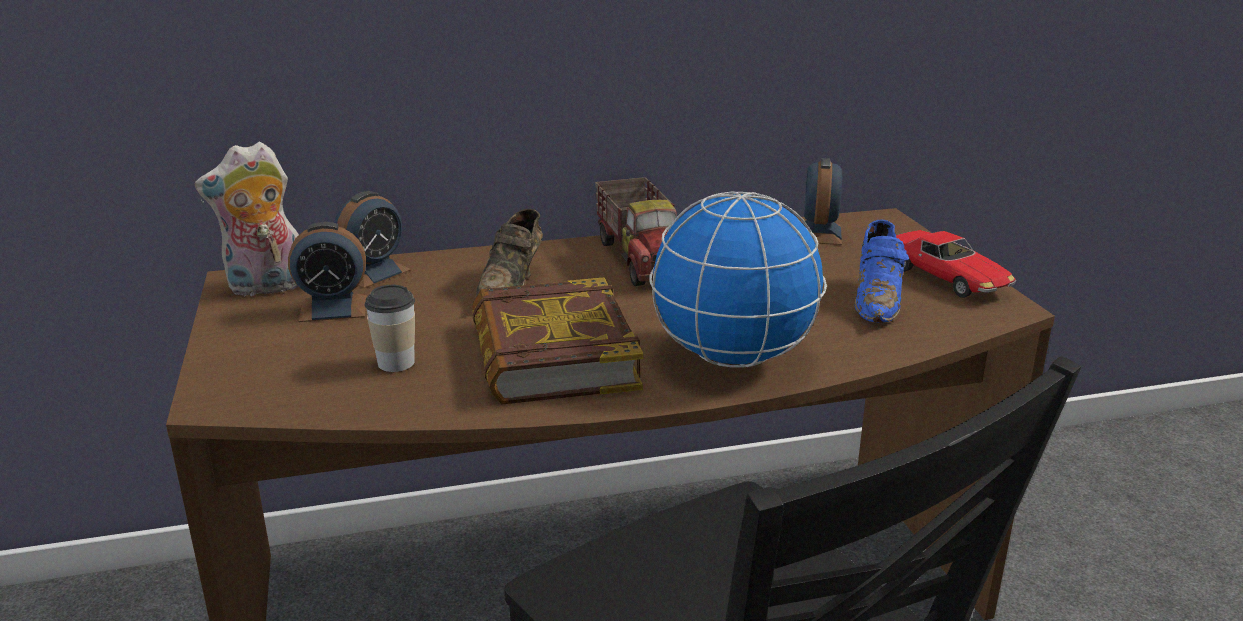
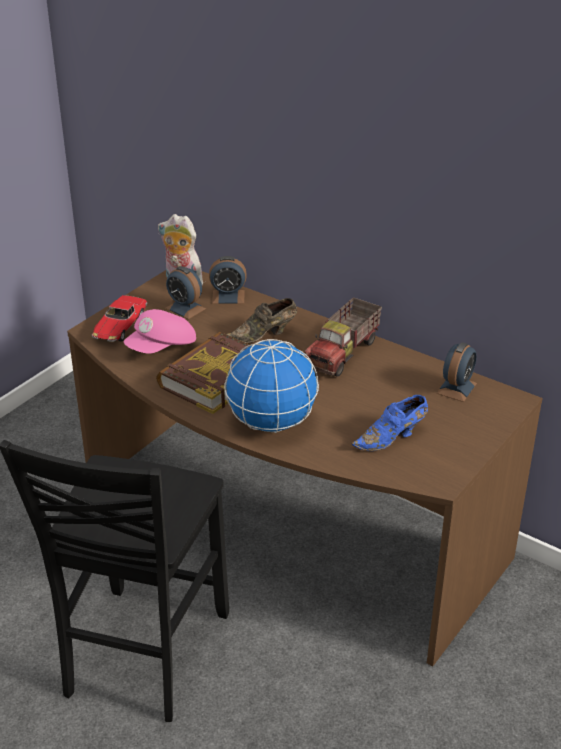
camera: 50 degrees right, 10 degrees up
(396, 363) = (162, 348): cup -> pink cap
(819, 234) = (456, 388): alarm clock -> alarm clock turned 150 degrees clockwise
(946, 278) = (453, 450): toy car -> toy car (120, 327)

